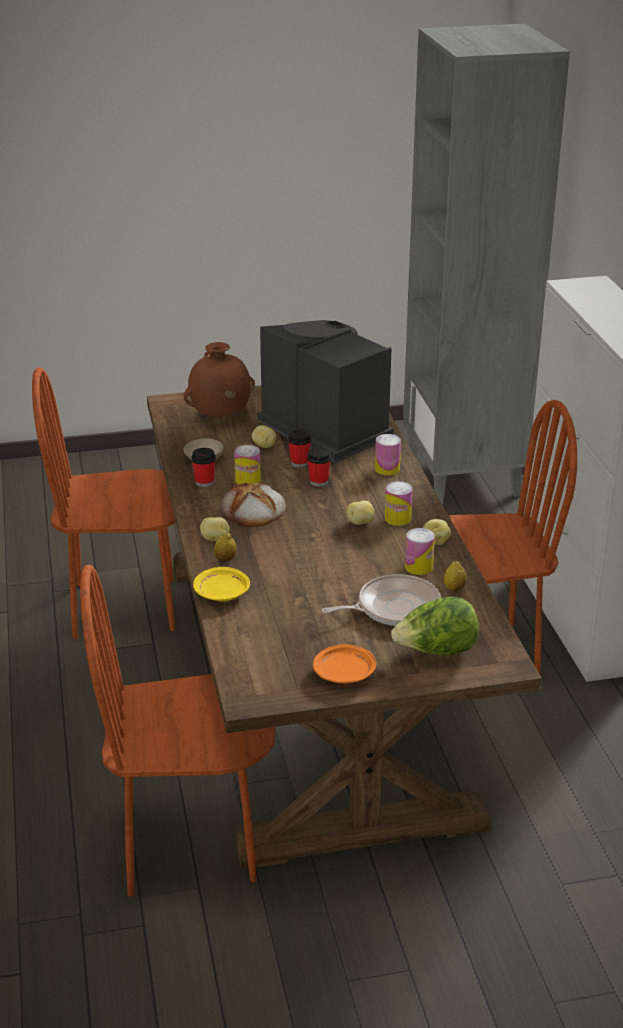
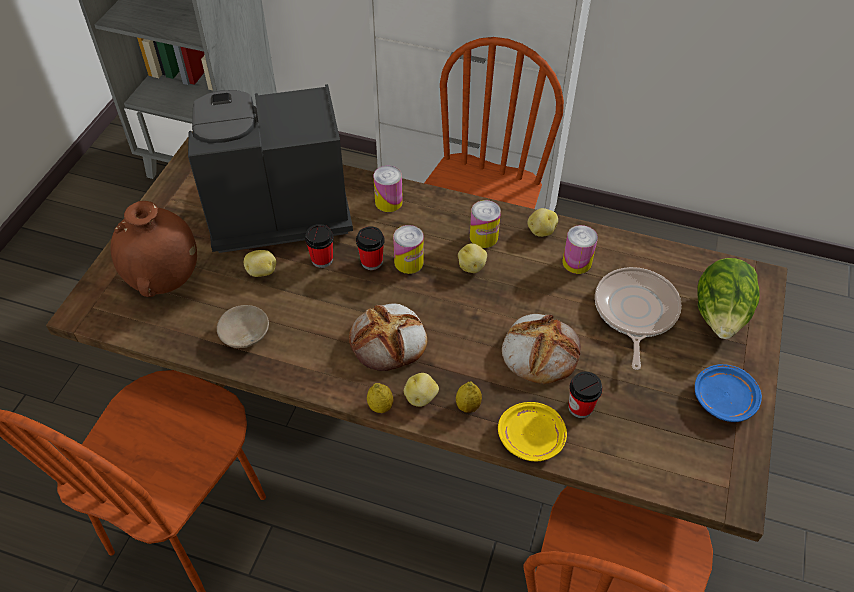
camera: 60 degrees left, 20 degrees up
(204, 482) = (296, 356): cup -> cup (580, 407)
(247, 480) = (322, 317): can -> can (408, 262)
(306, 575) = (539, 351): none -> bread
(345, 673) = (724, 398): orange plate -> blue plate
(454, 589) = (627, 256): lemon -> lemon (380, 406)

